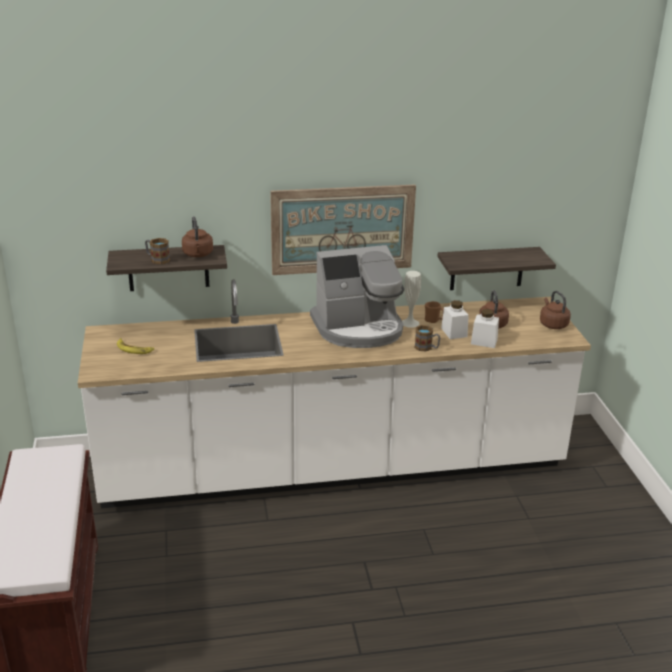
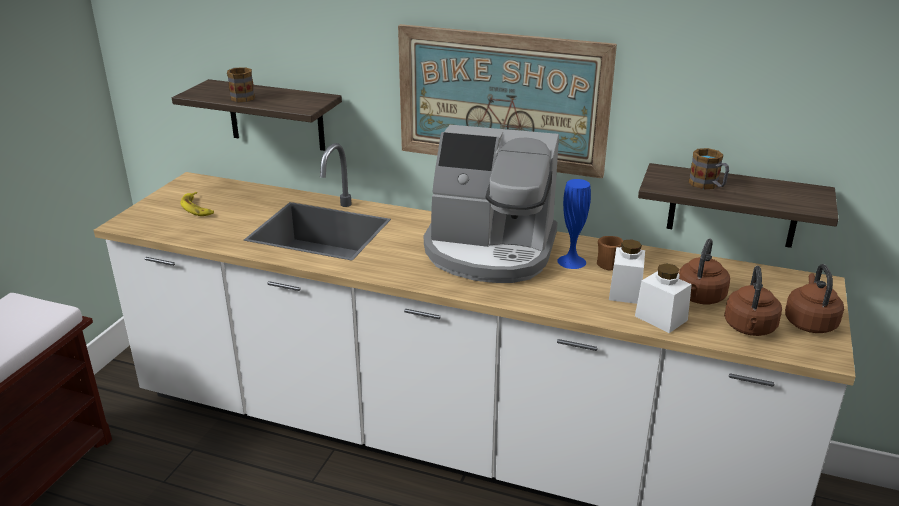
camera: 30 degrees right, 0 degrees up
(198, 254) = (293, 100): brown kettle -> brown kettle (749, 328)
(410, 323) = (571, 261): white vase -> blue vase
(426, 348) = (559, 303): mug -> mug (708, 186)

